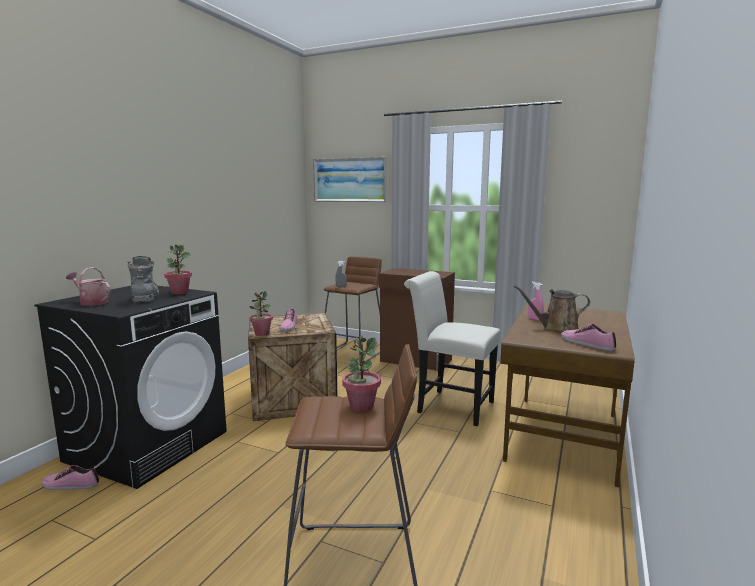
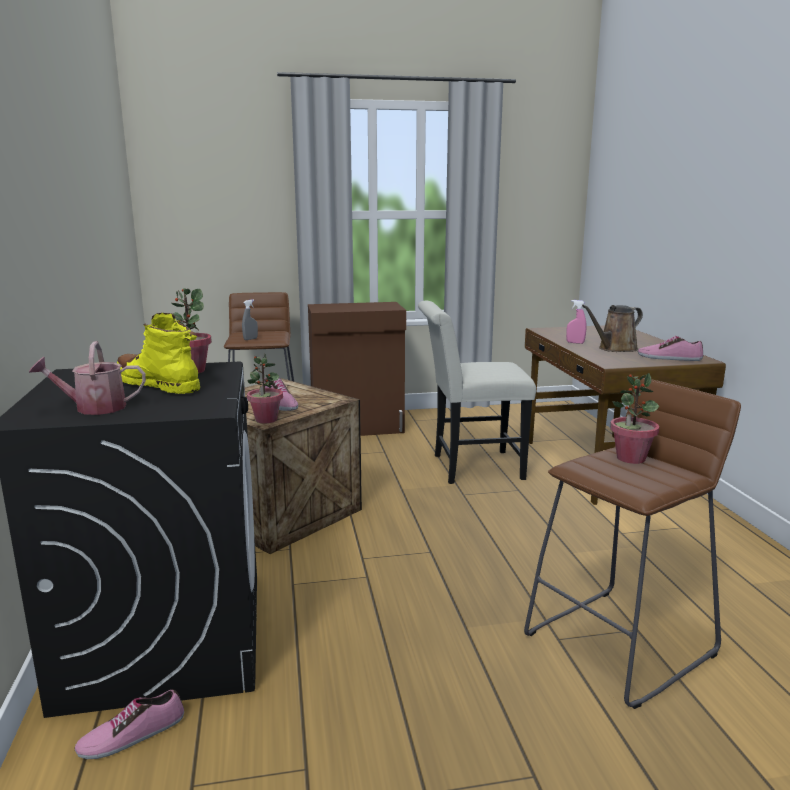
camera: 35 degrees left, 5 degrees up
(145, 297) = (158, 385): grey boot -> yellow boot
(350, 180) = (215, 173): picture -> none

